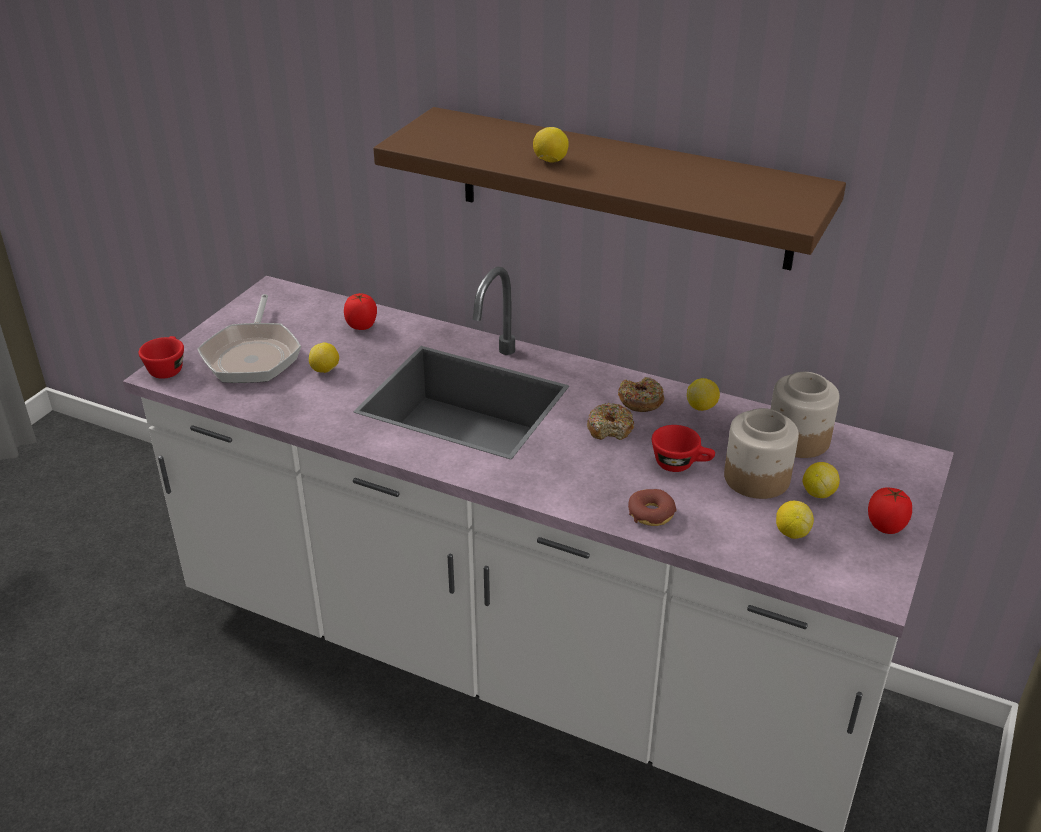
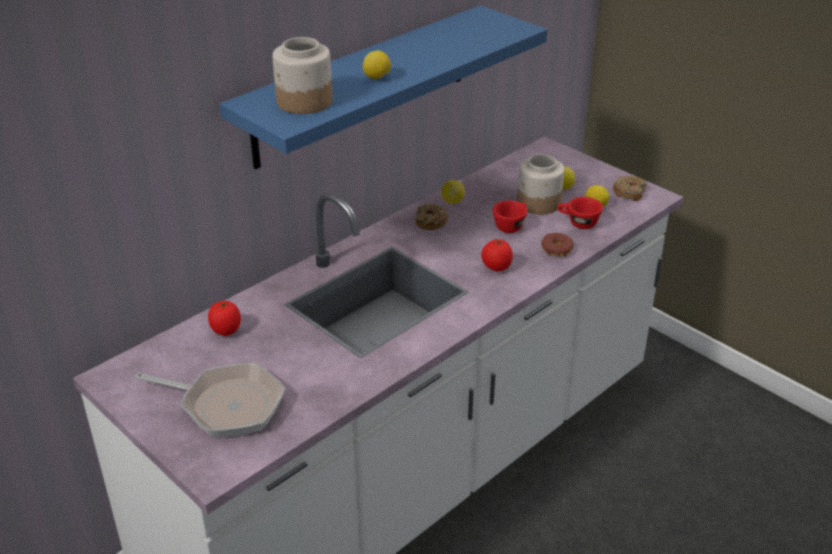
camera: 70 degrees left, 0 degrees up
(167, 368) = (205, 468): red cup -> red cup (578, 223)
(325, 370) = (285, 363): lemon -> none
(610, 429) = (456, 242): donut -> donut (629, 193)
(623, 188) = (363, 85): brown shelf -> blue shelf
(797, 439) = (506, 178): jar -> jar (304, 102)
(885, 526) = (601, 176): tomato -> tomato (496, 268)

